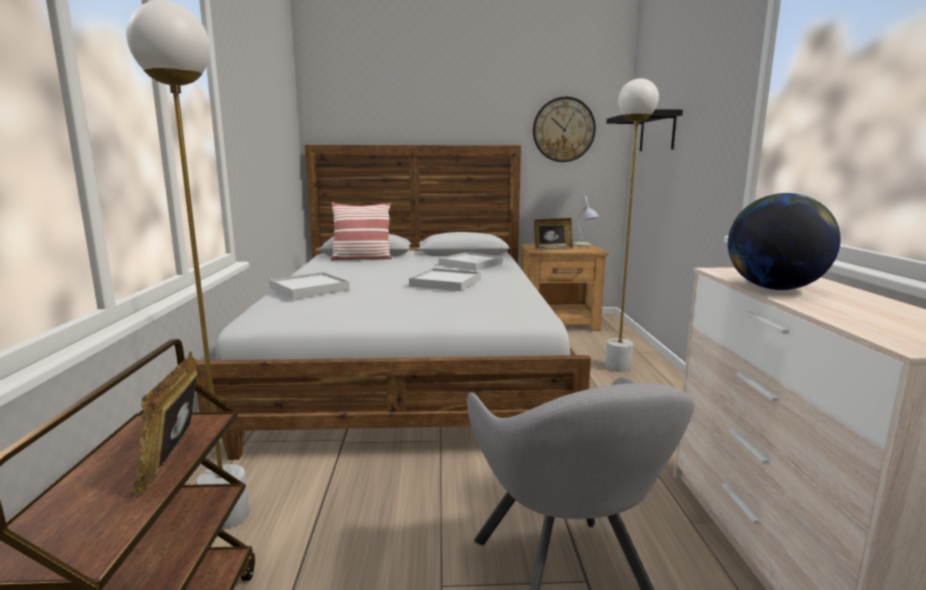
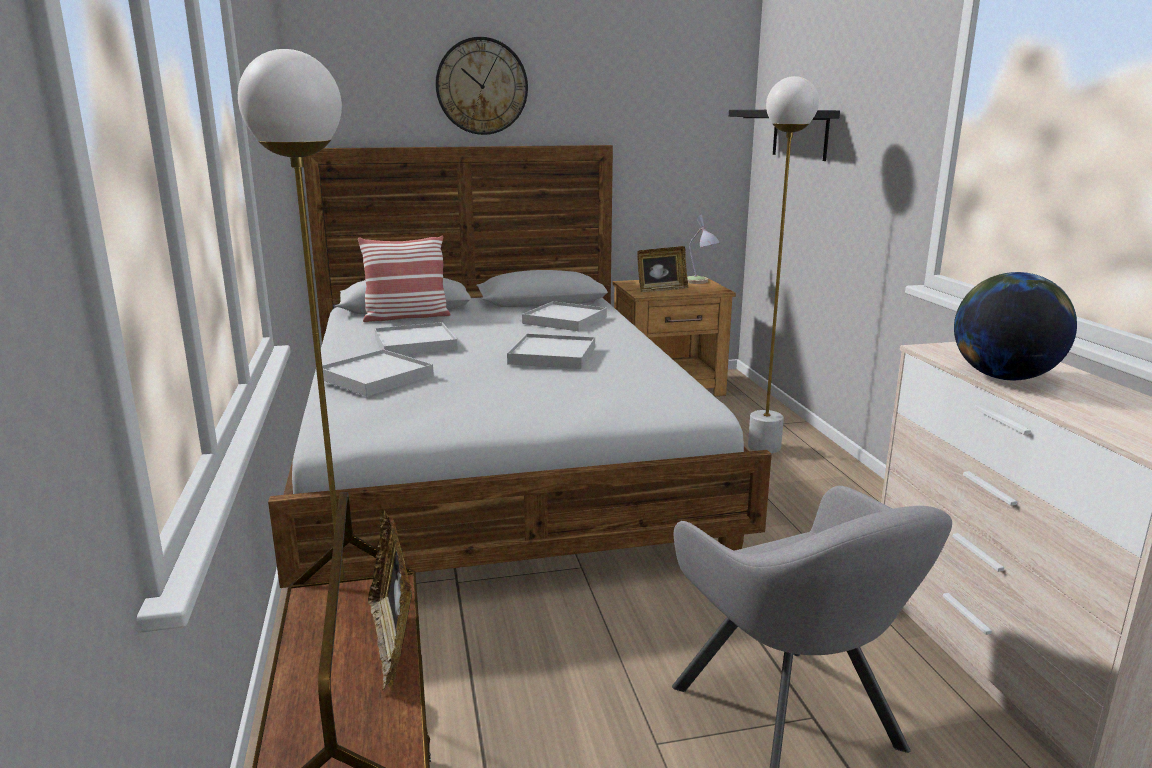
camera: 10 degrees left, 5 degrees up
(354, 273) = (415, 344): none -> white tray
(563, 130) = (668, 122): wall clock -> wall clock (481, 86)

